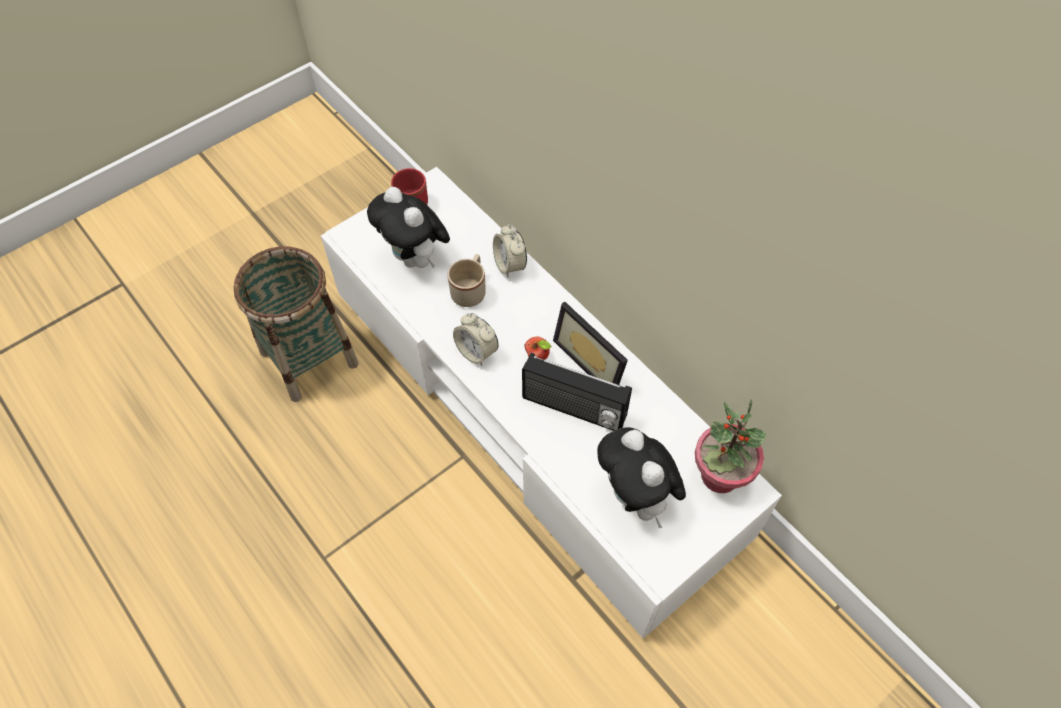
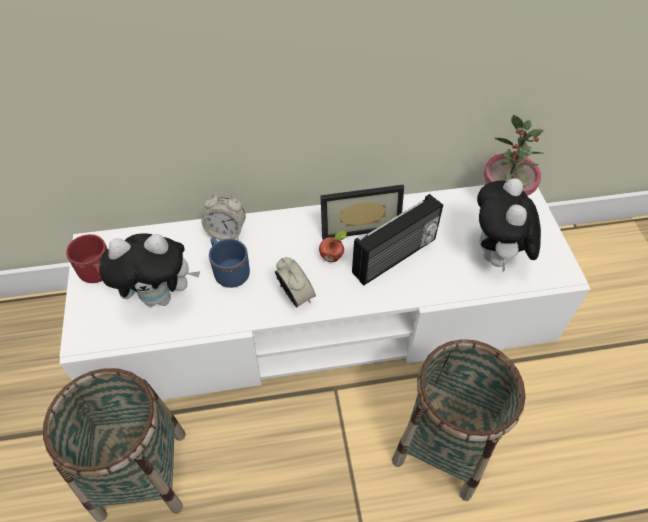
camera: 60 degrees left, 5 degrees down
(459, 575) = (443, 446): none -> basket
(470, 290) = (229, 271): beige mug -> blue mug
(476, 352) = (295, 296): alarm clock -> alarm clock turned 105 degrees counterclockwise
(636, 498) = (496, 257): plush toy -> plush toy turned 90 degrees clockwise

